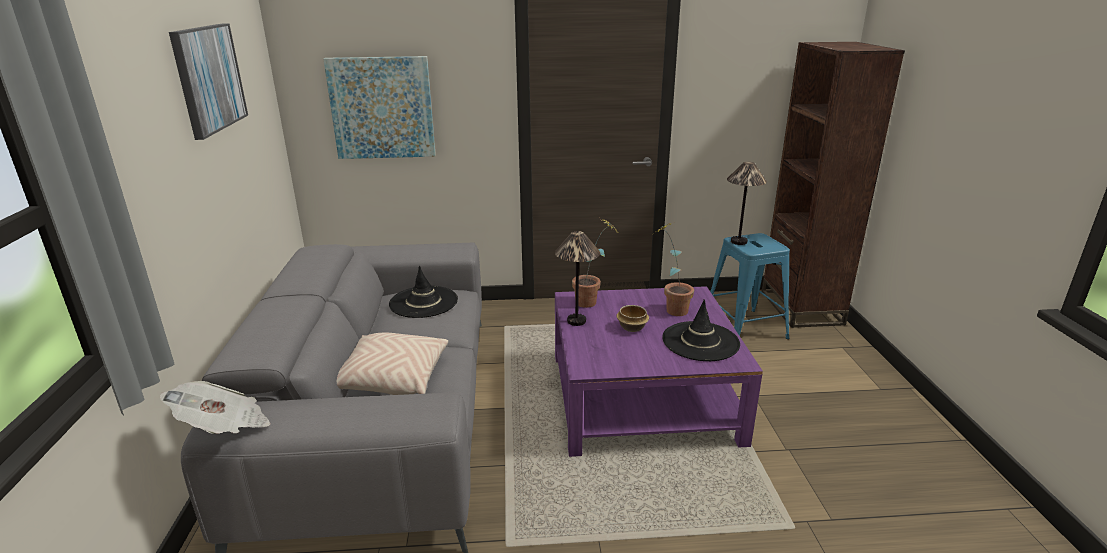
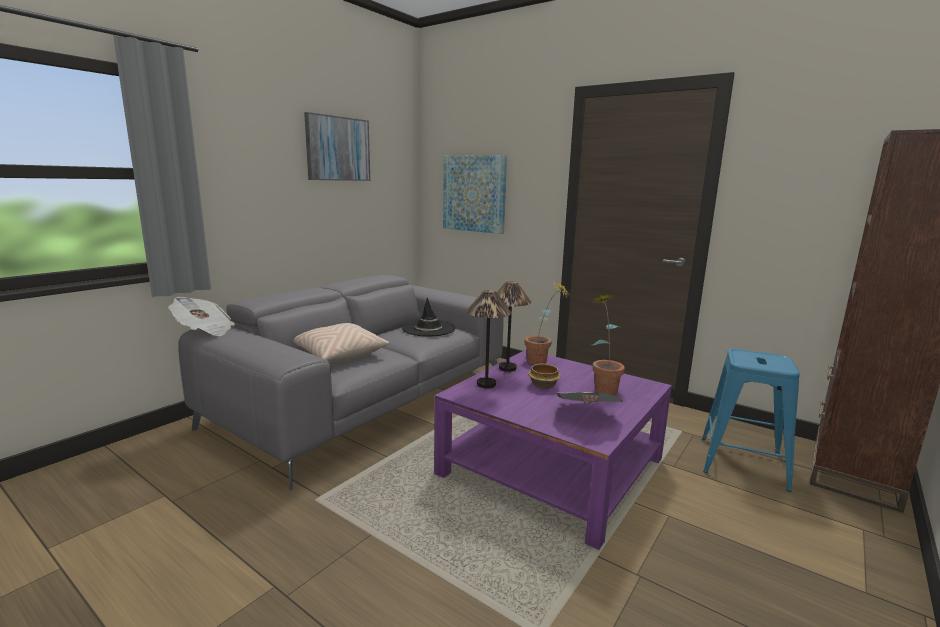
camera: 40 degrees right, 10 degrees down
(700, 341) = (586, 414): black hat -> newspaper
(739, 241) = (741, 354): table lamp -> table lamp (486, 384)

